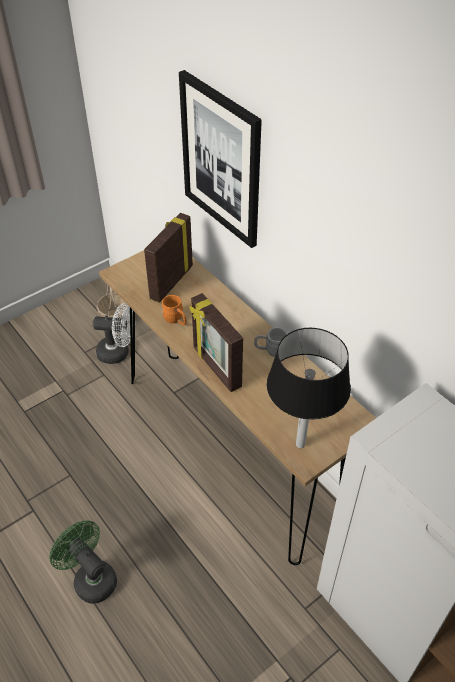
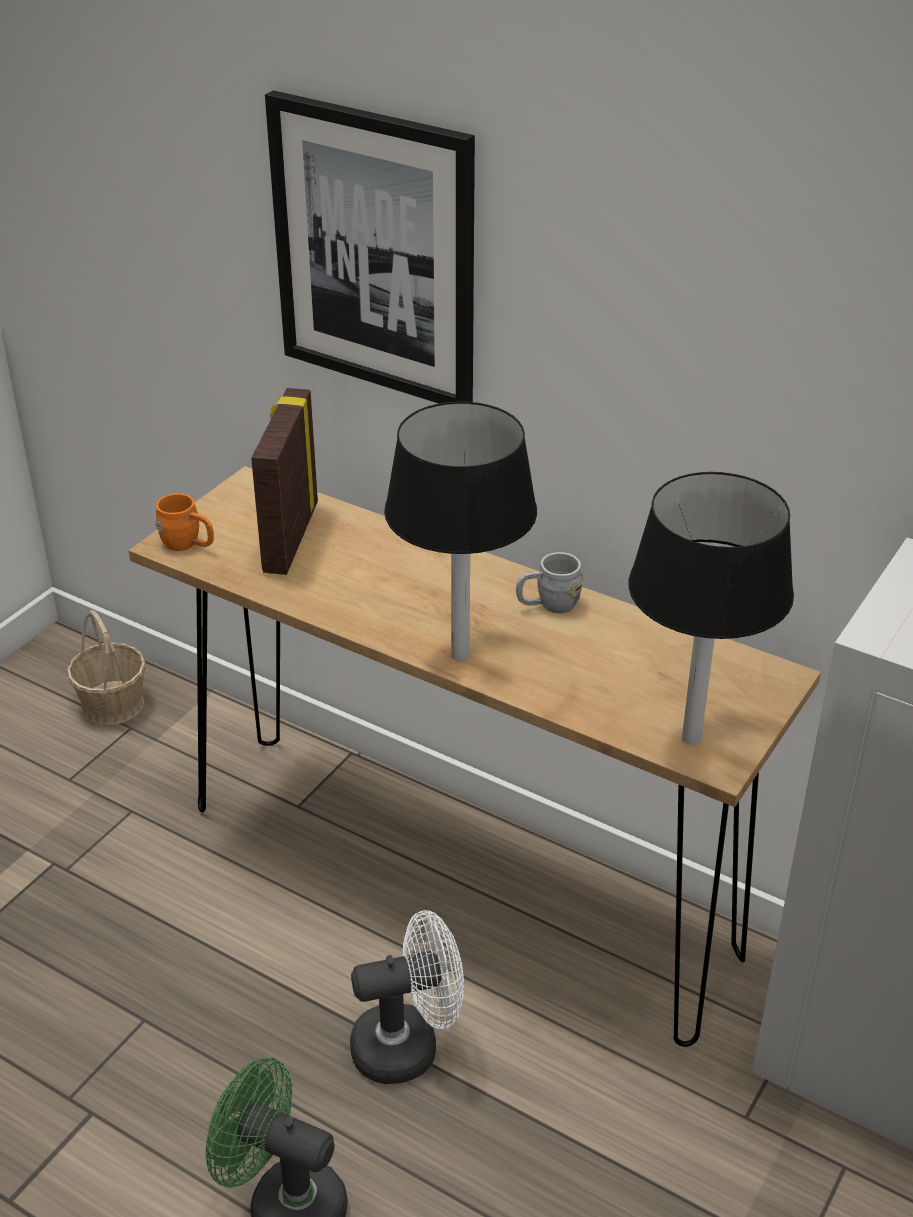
camera: 20 degrees left, 10 degrees down
(118, 353) = (145, 763): white fan -> white fan (409, 1045)
(176, 320) = (336, 597): orange mug -> orange mug (188, 544)
(216, 368) = (461, 656): picture frame -> black table lamp

